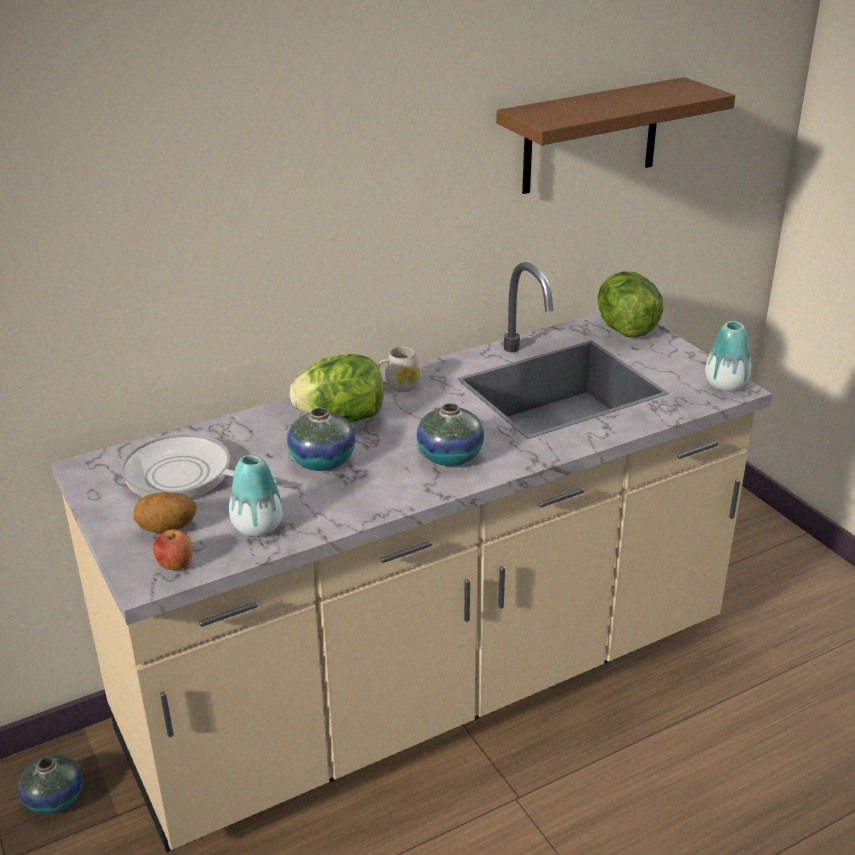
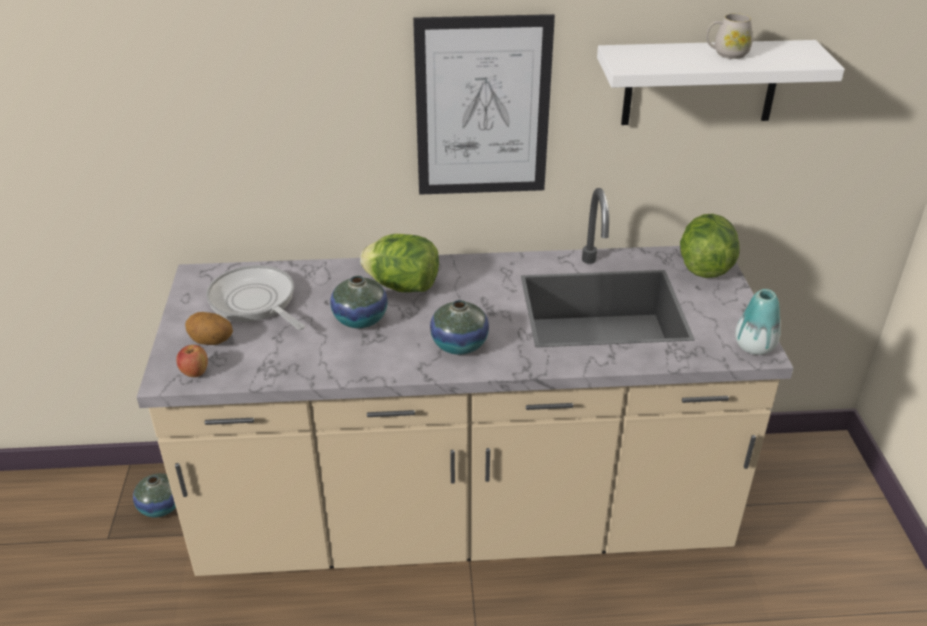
camera: 25 degrees right, 5 degrees up
(257, 526) = (272, 360): vase -> none
(388, 198) = (482, 108): none -> picture
(398, 386) = (468, 270): white mug -> white mug (726, 54)
(591, 136) = (700, 83): brown shelf -> white shelf

